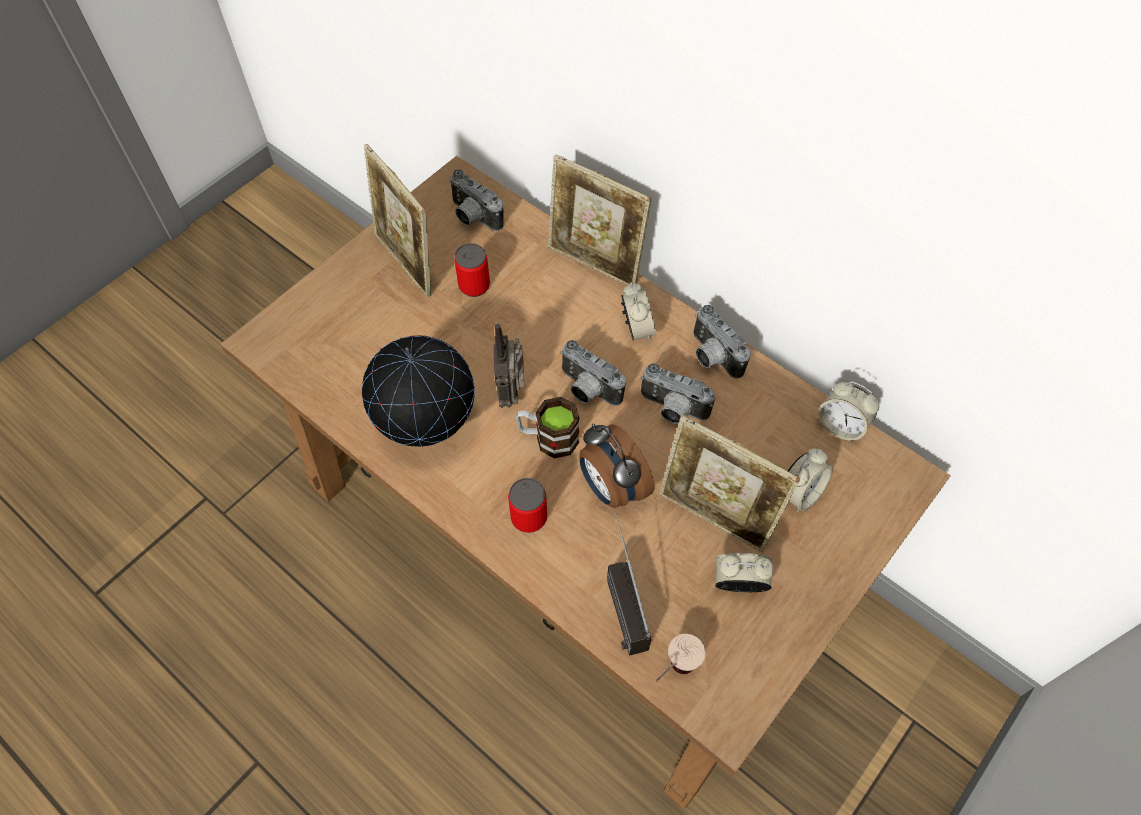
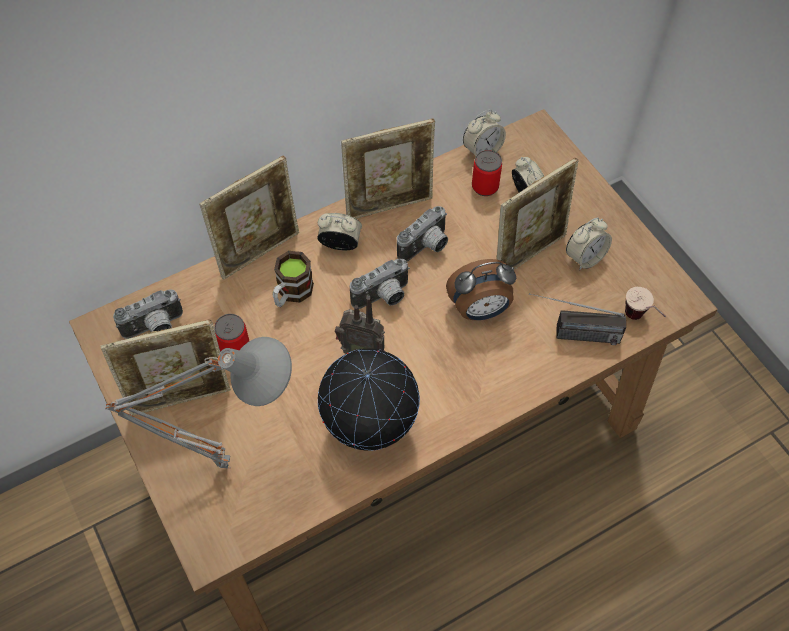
camera: 70 degrees left, 0 degrees up
(350, 321) = (225, 463): none -> grey table lamp
(529, 517) = (485, 374): can -> can (485, 186)
(548, 438) = (418, 339): mug -> mug (291, 293)
(711, 357) = (389, 205): camera -> picture frame
(739, 583) = (585, 257): alarm clock -> alarm clock turned 150 degrees counterclockwise

